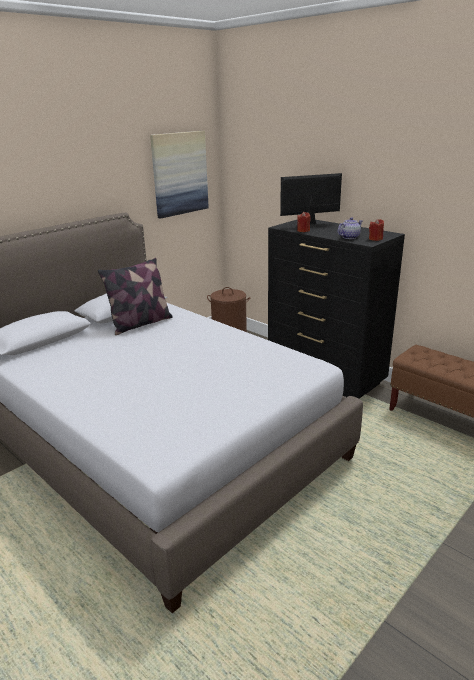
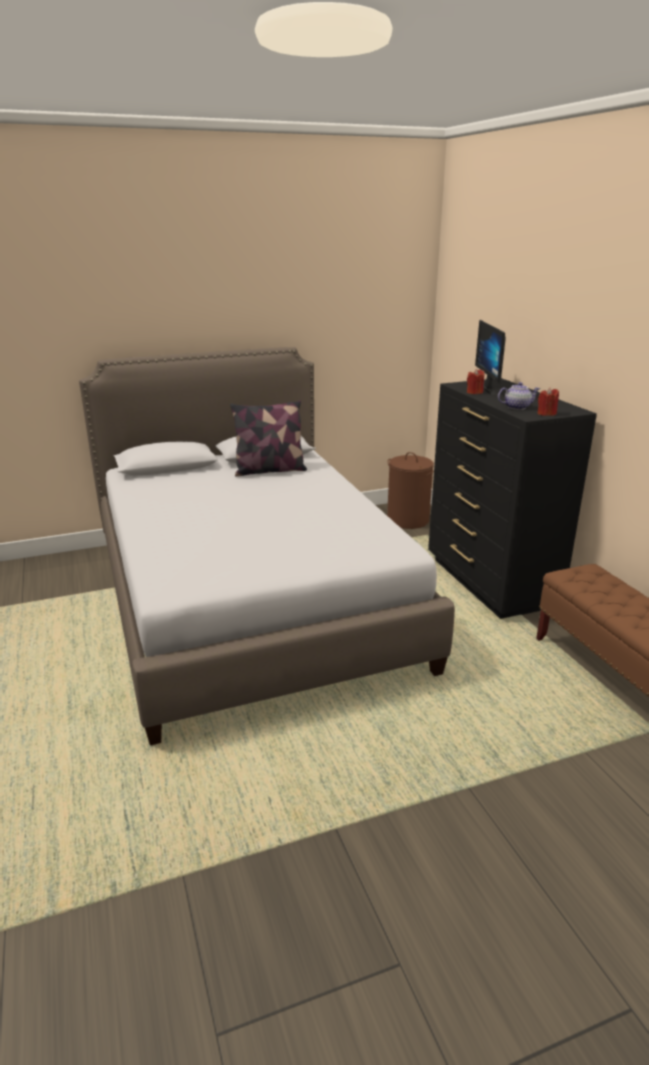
camera: 25 degrees right, 0 degrees up
(179, 174) = (374, 309): picture -> none
(312, 226) = (493, 389): monitor -> monitor turned 105 degrees counterclockwise

